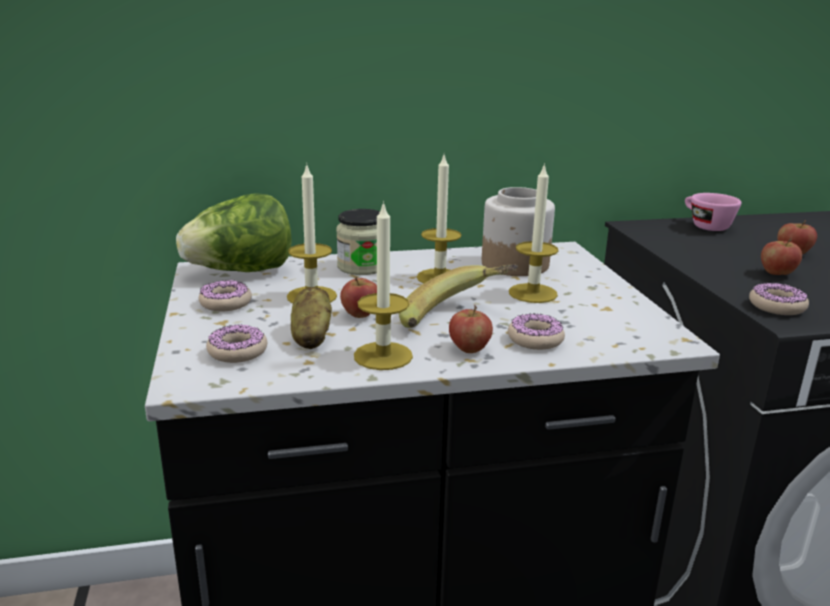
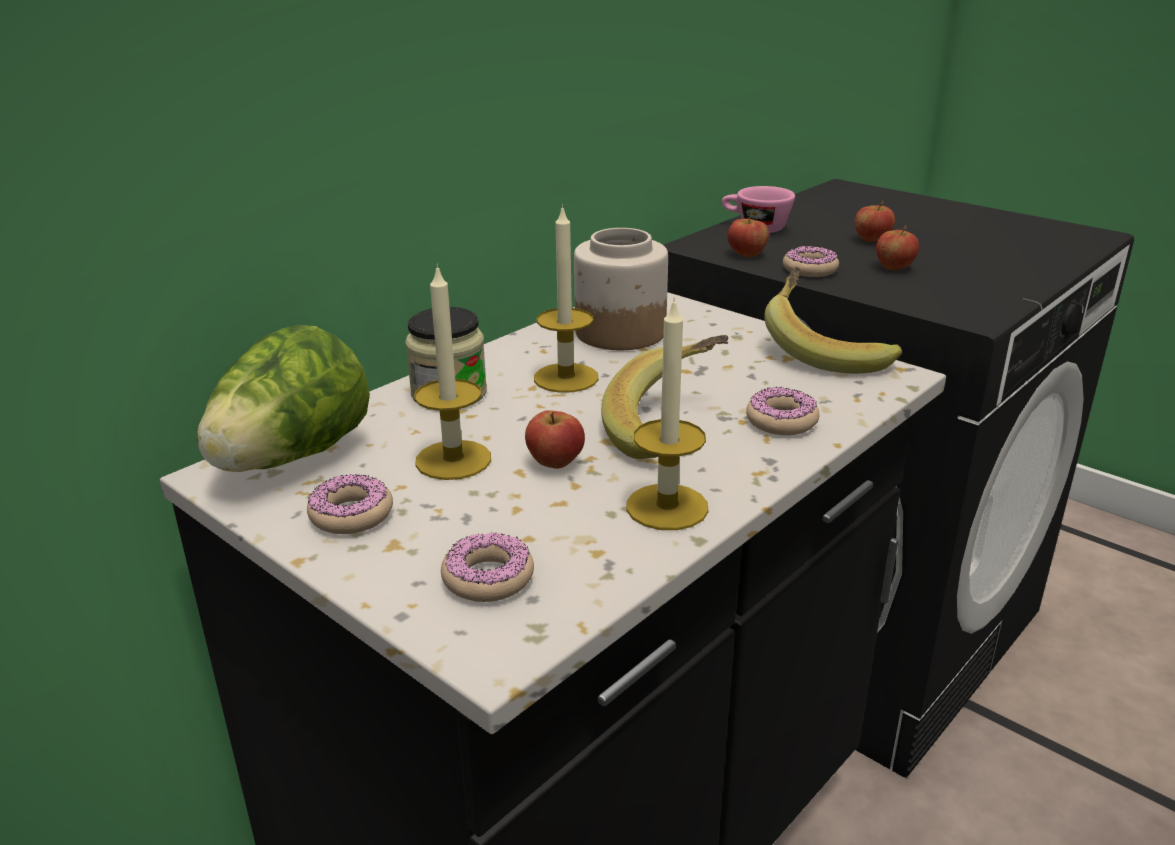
camera: 35 degrees left, 5 degrees up
(310, 337) = (546, 518): potato -> none
(469, 349) = (738, 459): apple -> apple (746, 255)
(533, 293) = (693, 364): candle -> none
(644, 312) = (826, 351): none -> banana
(777, 306) = (947, 306): donut -> donut (810, 269)

